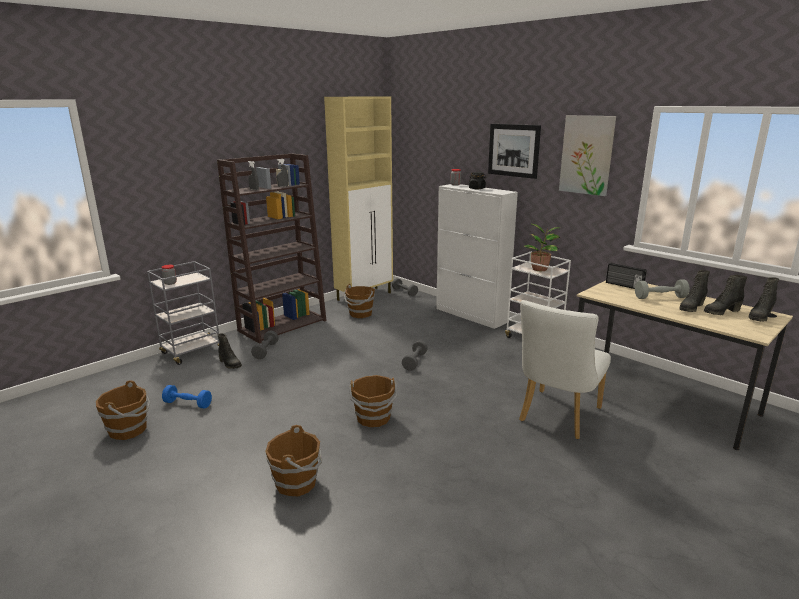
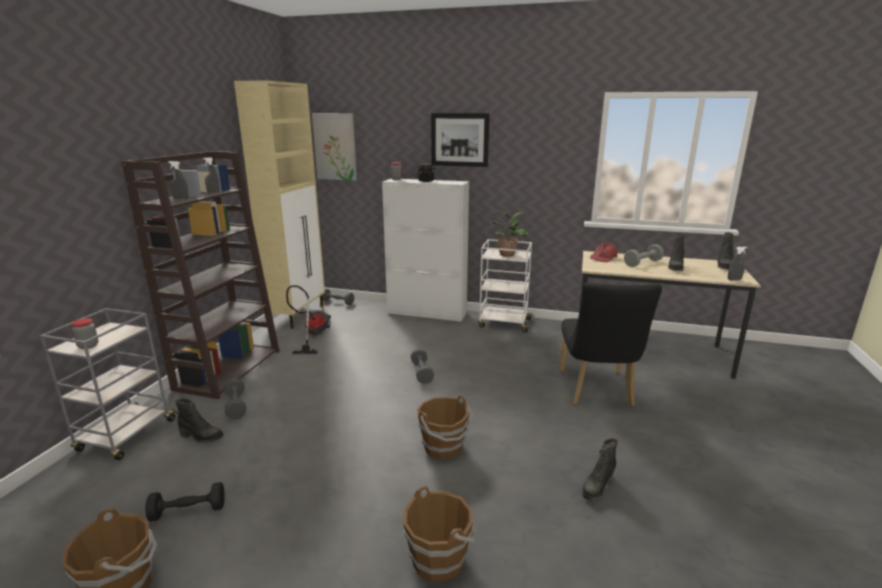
camera: 30 degrees left, 0 degrees up
(188, 404) = (188, 511): blue dumbbell -> black dumbbell
(360, 314) = (312, 335): brown bucket -> vacuum cleaner
(557, 417) = (597, 391): white chair -> black chair
(587, 155) = (540, 140): picture -> picture (335, 146)
(624, 285) = (603, 257): radio -> red cap
(721, 312) = (696, 267): black boot -> black boot (597, 487)
(743, 332) = (734, 280): none -> grey spray bottle

